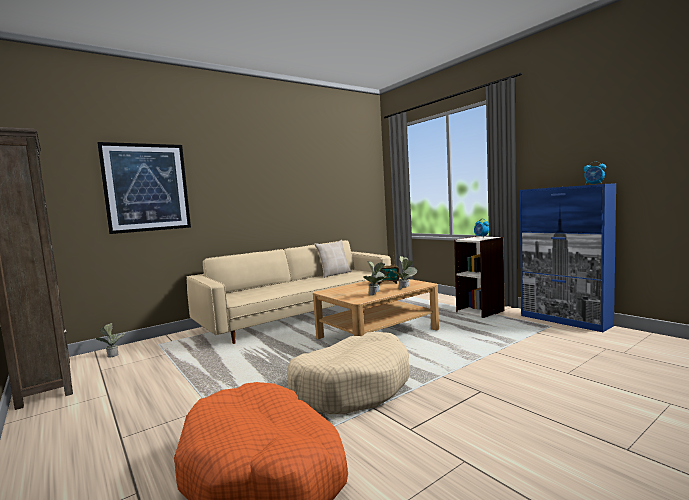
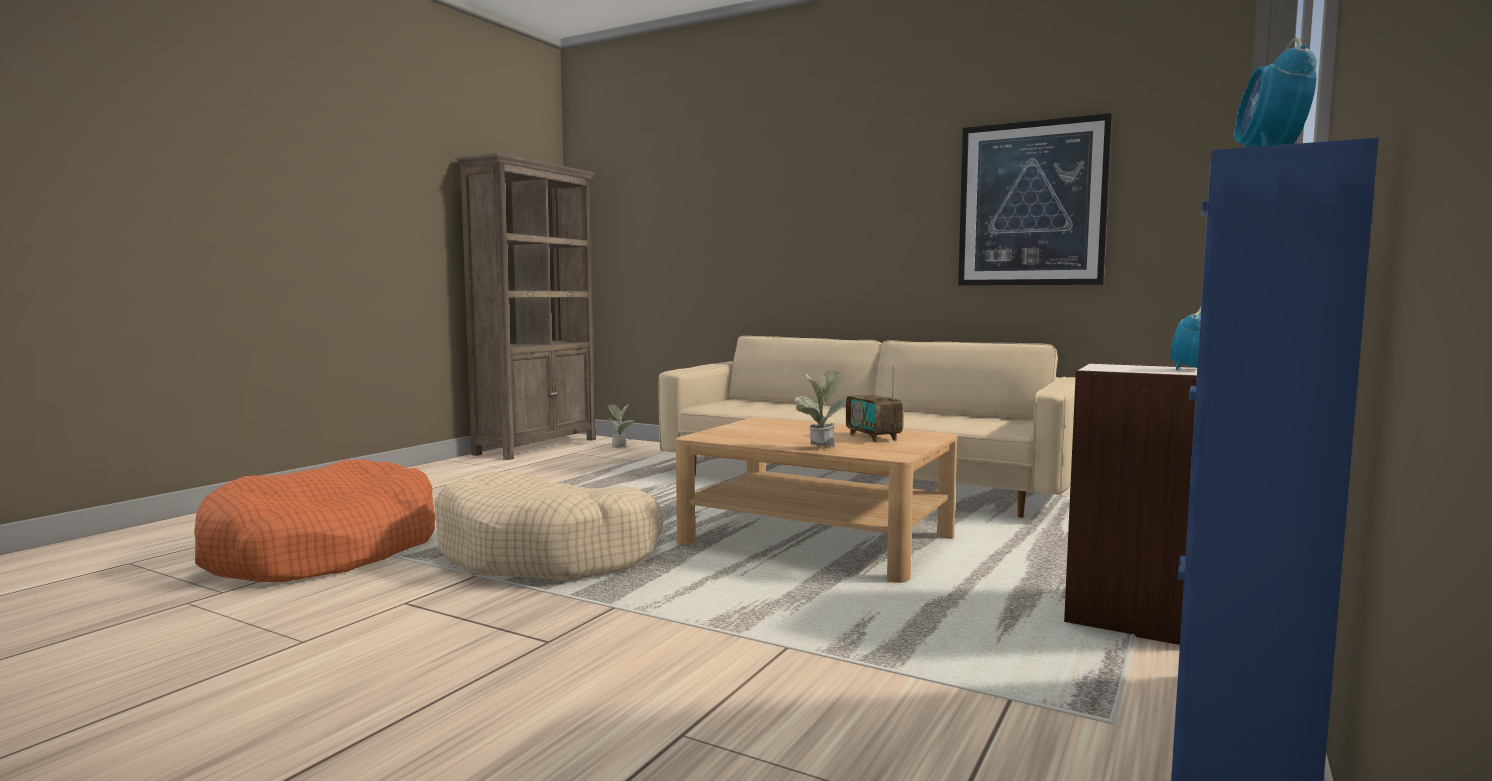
camera: 65 degrees right, 0 degrees up
(146, 187) = (702, 218): picture -> picture (1031, 204)
(334, 274) = (972, 417): beige pillow -> none
(376, 294) = (755, 440): potted plant -> none

